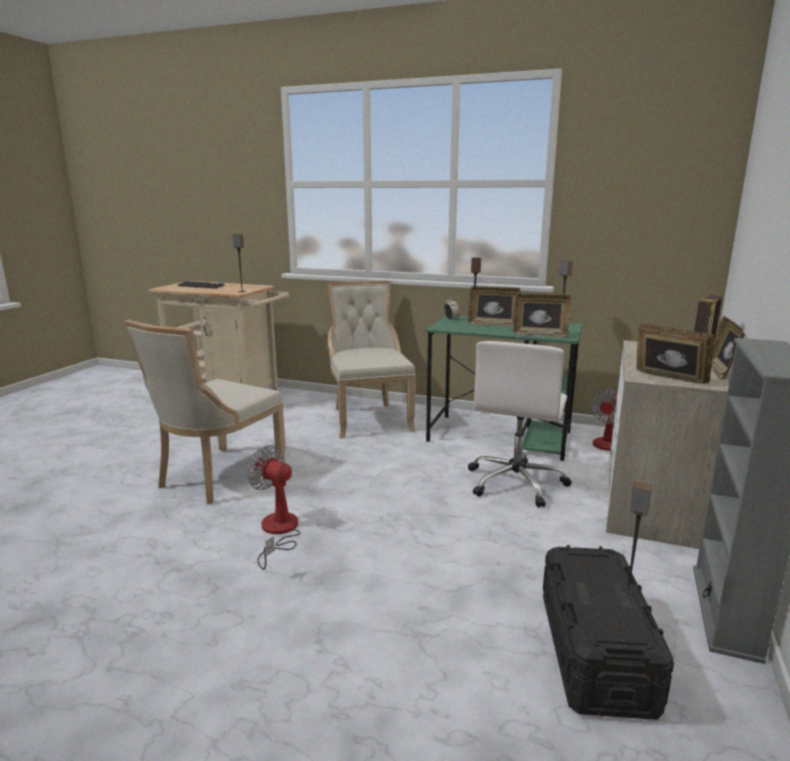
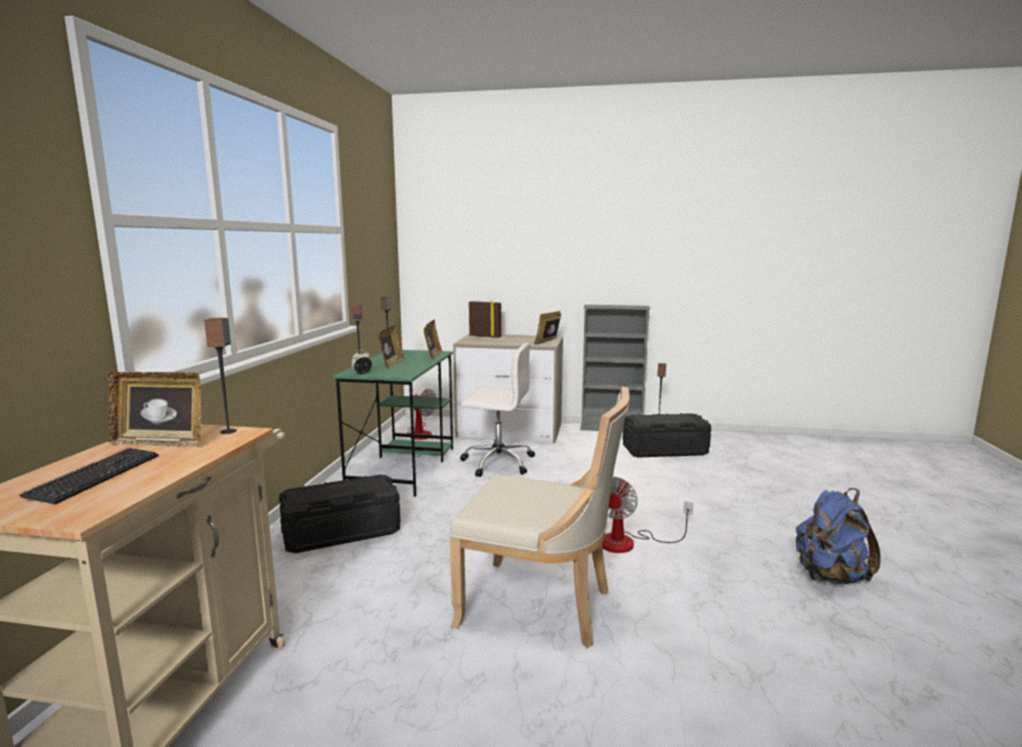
camera: 100 degrees left, 5 degrees down
(100, 659) = (830, 577): none -> blue backpack
(369, 419) = (341, 532): beige chair -> black storage box
(720, 372) = (527, 337): picture frame -> picture frame (160, 443)

